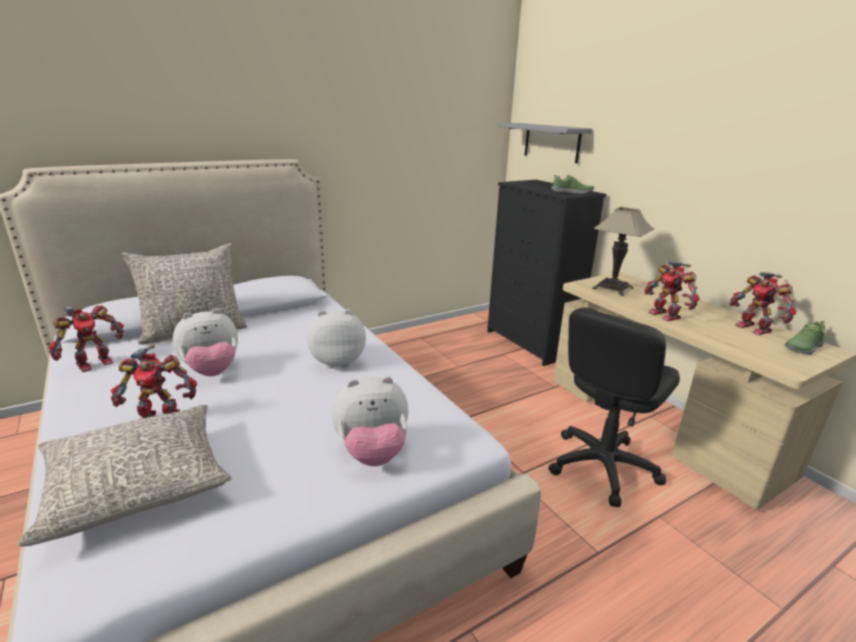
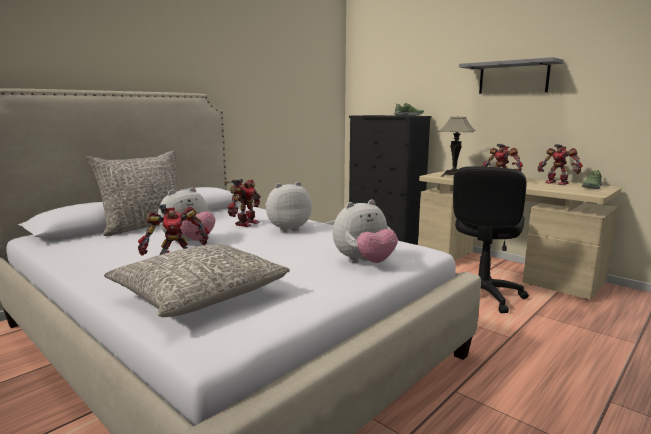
camera: 15 degrees left, 10 degrees down
(93, 363) = (73, 248): toy robot -> toy robot (245, 223)
(552, 142) = (382, 86): grey shelf -> grey shelf (513, 78)

